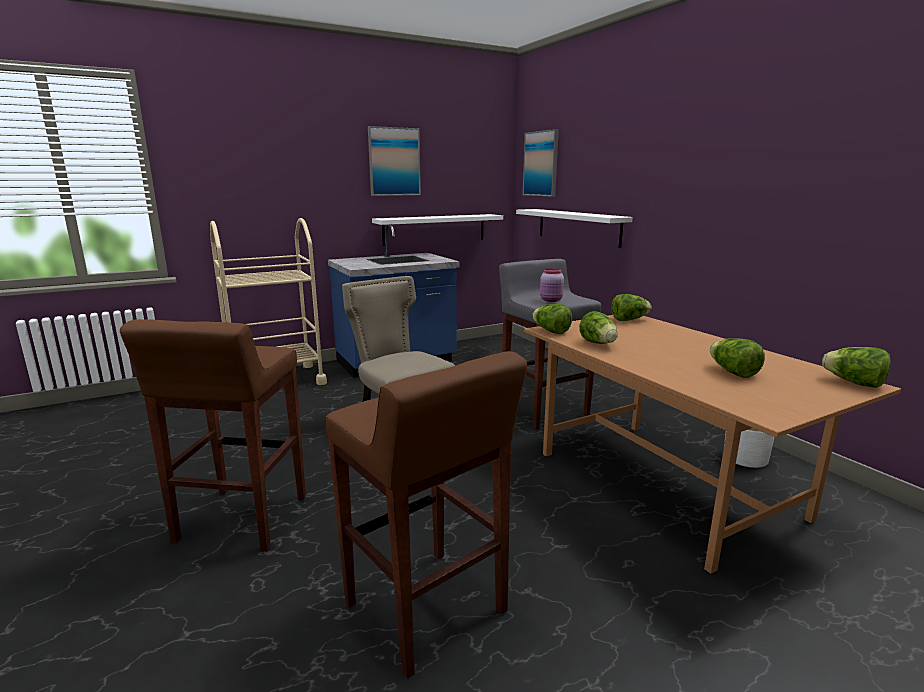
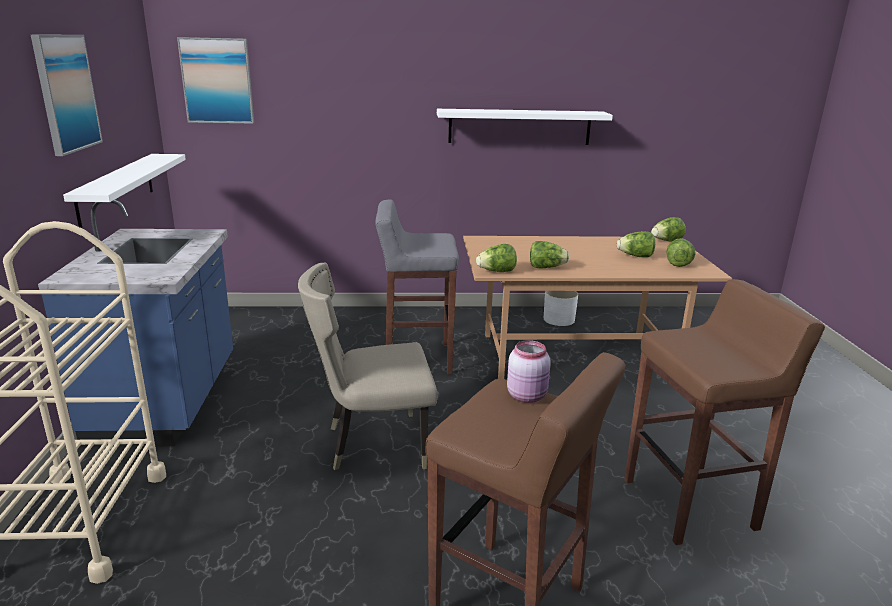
camera: 65 degrees left, 5 degrees up
(551, 300) = (430, 244): pink jar -> pink jar (528, 396)
(578, 227) = (303, 157): white shelf -> white shelf (519, 127)
(629, 320) = (489, 242): lettuce -> lettuce (677, 263)

